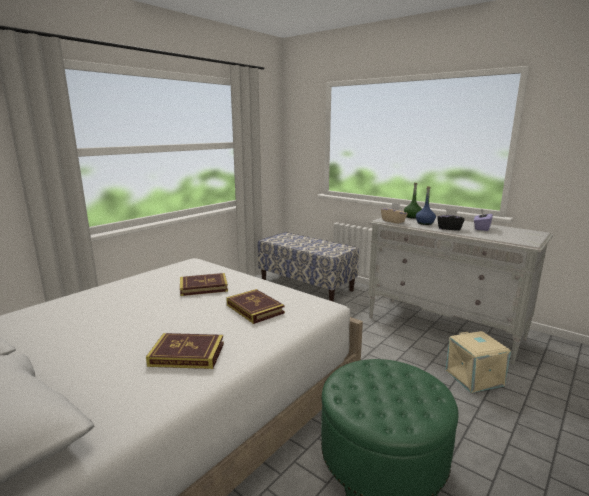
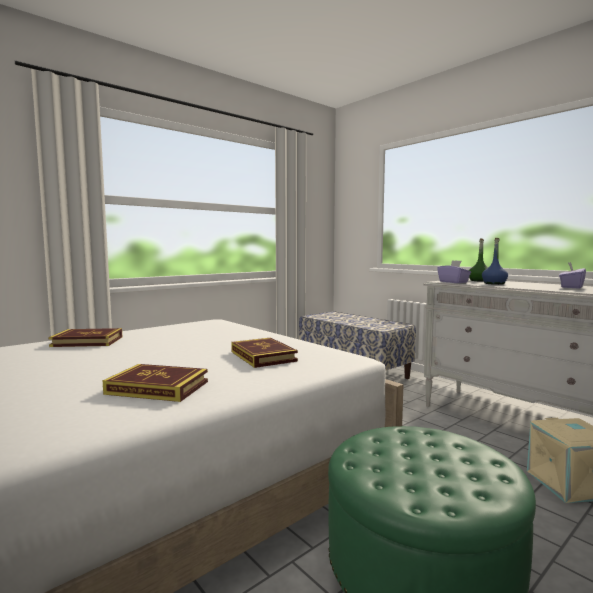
camera: 10 degrees right, 10 degrees down
(203, 287) = (214, 338): book -> book (87, 341)
(393, 221) = (453, 282): beige tissue box -> purple tissue box
(449, 228) = (526, 286): black tissue box -> none

